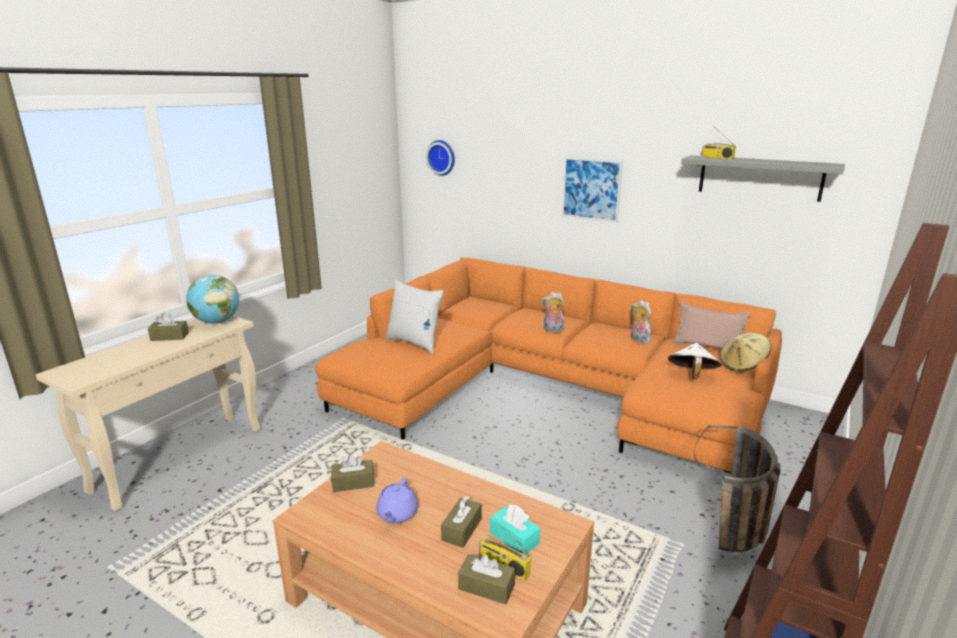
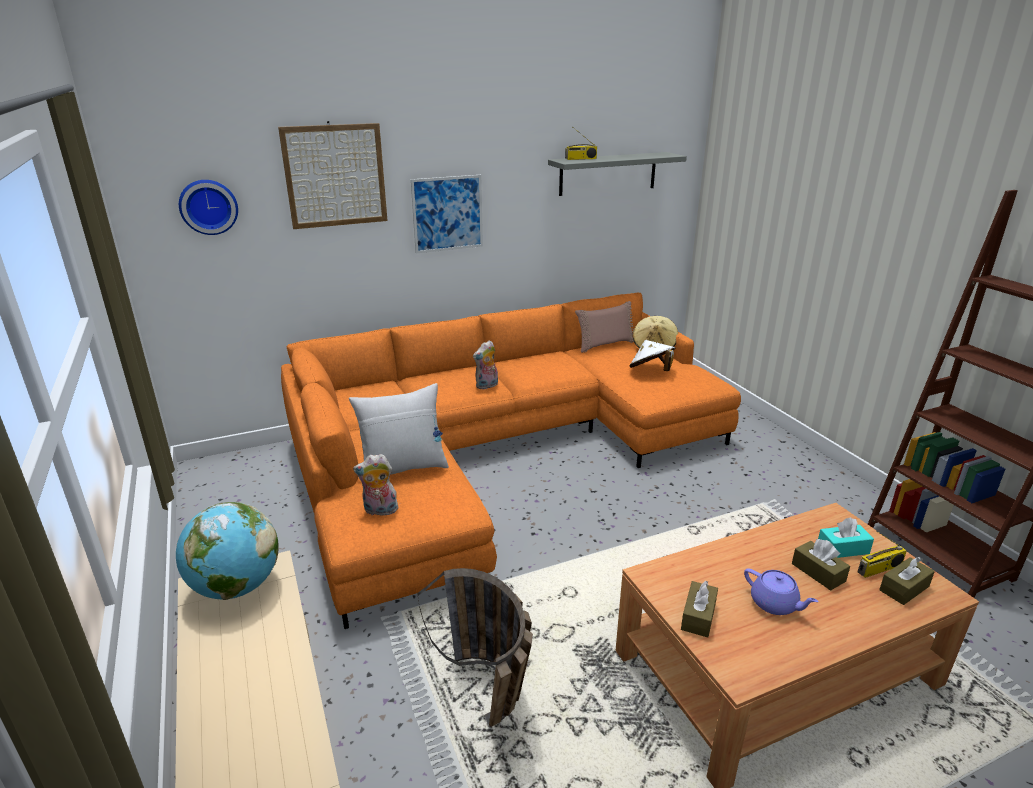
camera: 55 degrees left, 5 degrees up
(169, 337) = (229, 656): brown tissue box -> none
(514, 146) = (335, 174): none -> picture
(638, 340) = (562, 361): plush toy -> plush toy (379, 511)
(733, 541) = (783, 478): basket -> basket (492, 703)

